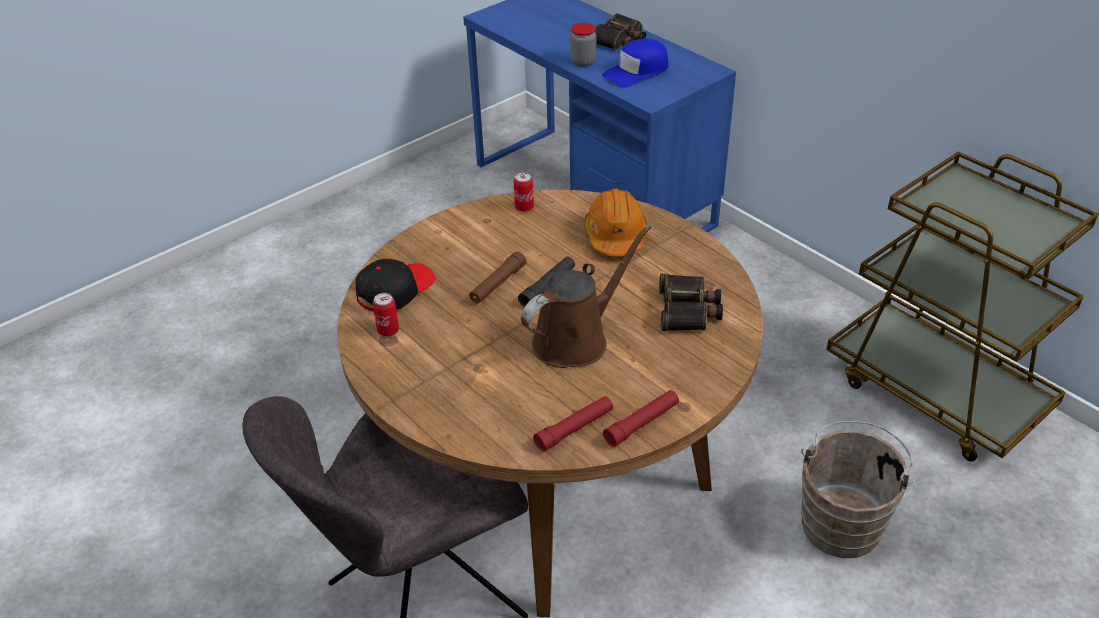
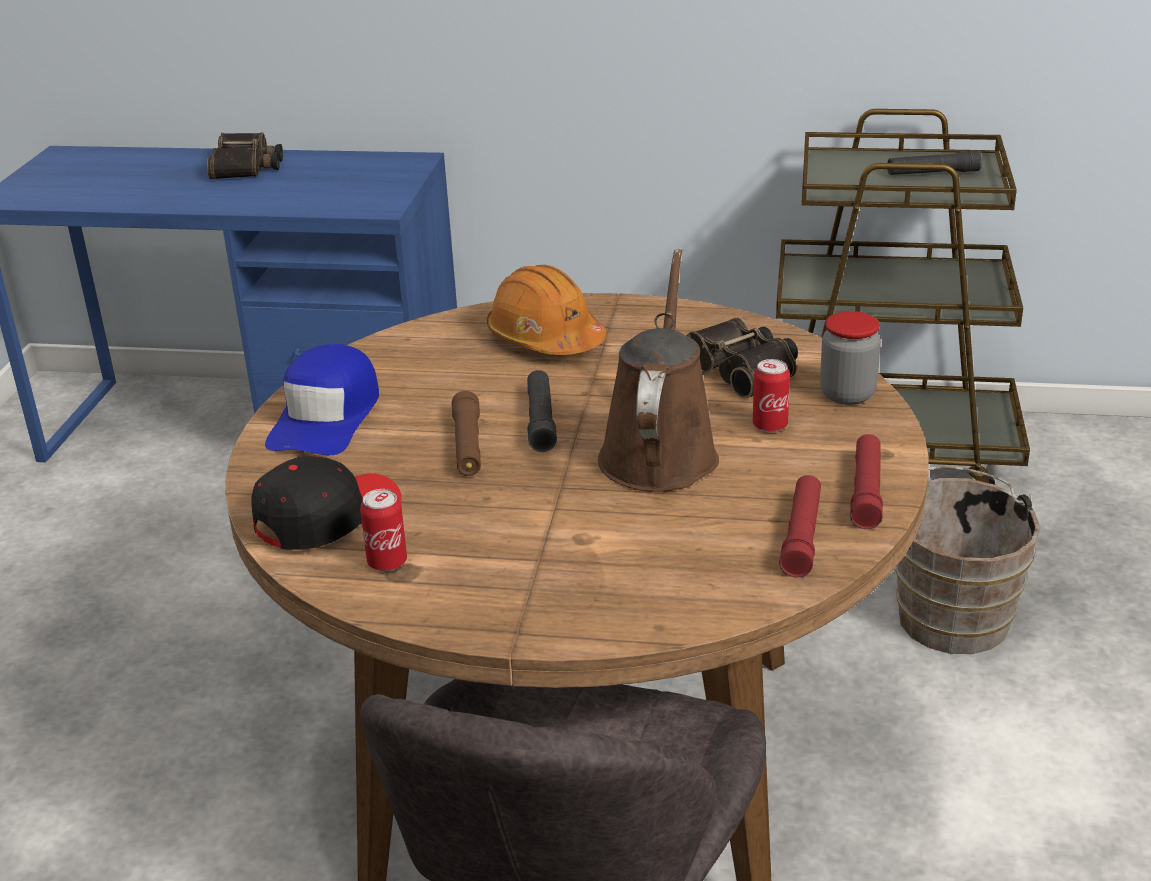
camera: 40 degrees left, 10 degrees down
(395, 290) = (326, 516): black cap -> black cap turned 45 degrees clockwise
(524, 207) = (379, 358): can -> can (770, 425)
(583, 62) = (228, 200): jar -> jar (847, 394)
(637, 71) = (318, 188): blue cap -> blue cap (327, 417)
(1013, 222) = (932, 173): none -> black flashlight

